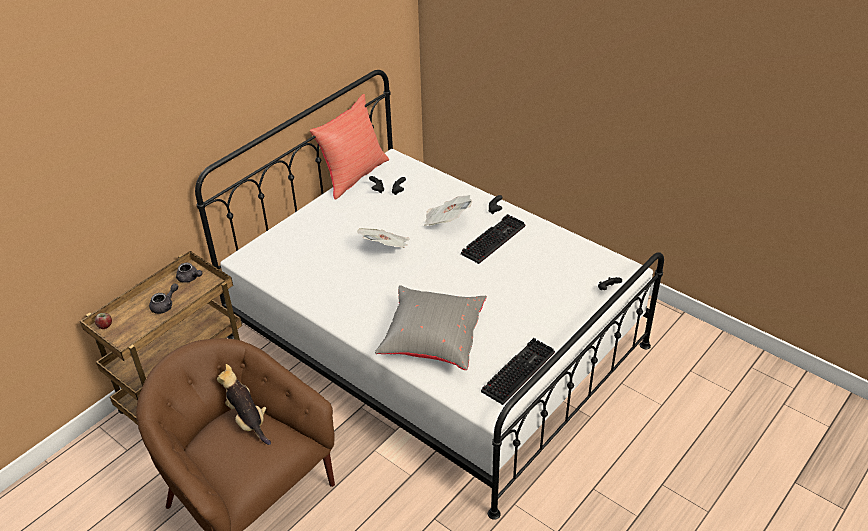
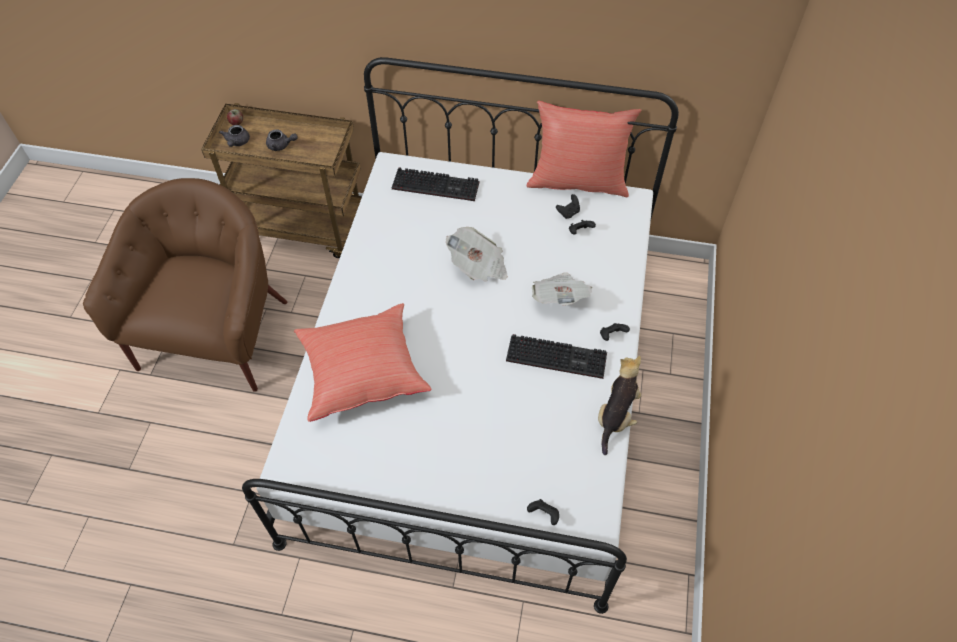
camera: 60 degrees right, 15 degrees up
(190, 278) = (325, 142): grey teapot -> grey teapot (237, 142)
(248, 420) = (213, 281): plush toy -> plush toy (616, 415)
(432, 339) = (362, 372): grey pillow -> red pillow
(518, 370) = (356, 472): keyboard -> keyboard (437, 185)

